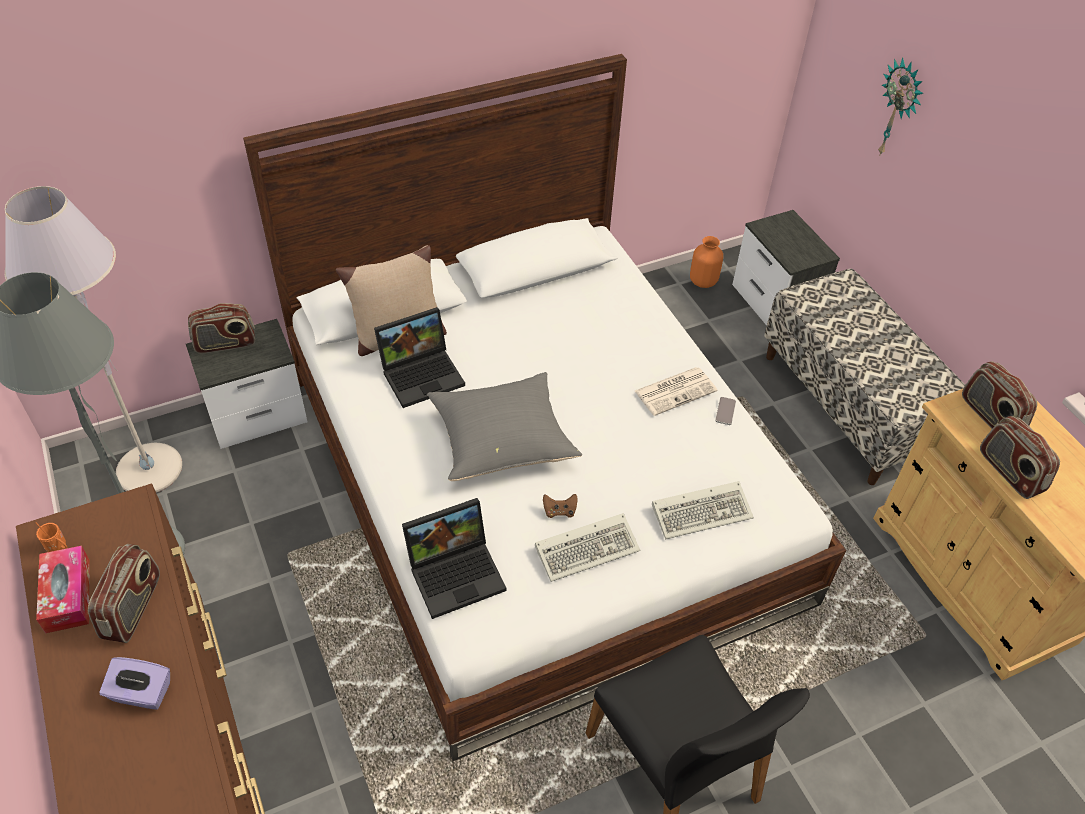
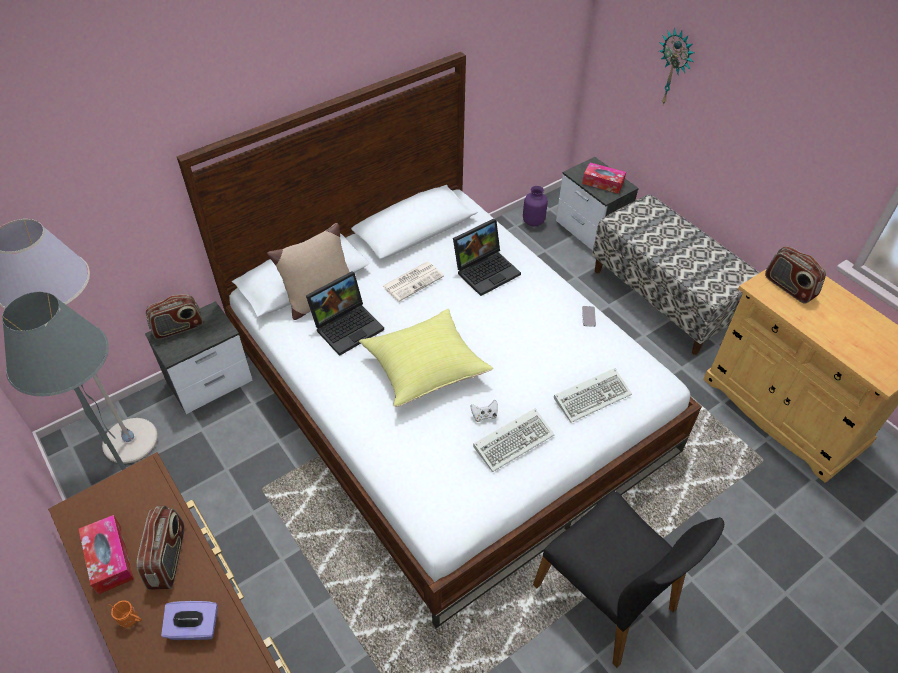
camera: 10 degrees left, 0 degrees up
(59, 547) = (91, 520): orange mug -> orange mug (132, 620)
(457, 572) = (417, 478): laptop -> laptop (486, 270)
(502, 441) = (425, 368): grey pillow -> yellow pillow
(559, 511) = (484, 415): brown game controller -> white game controller
(676, 390) = (547, 307): newspaper -> newspaper (413, 281)
(703, 281) = (533, 221): orange vase -> purple vase
(794, 245) = (603, 183): none -> tissue box
(1009, 472) = (814, 326): radio -> none

